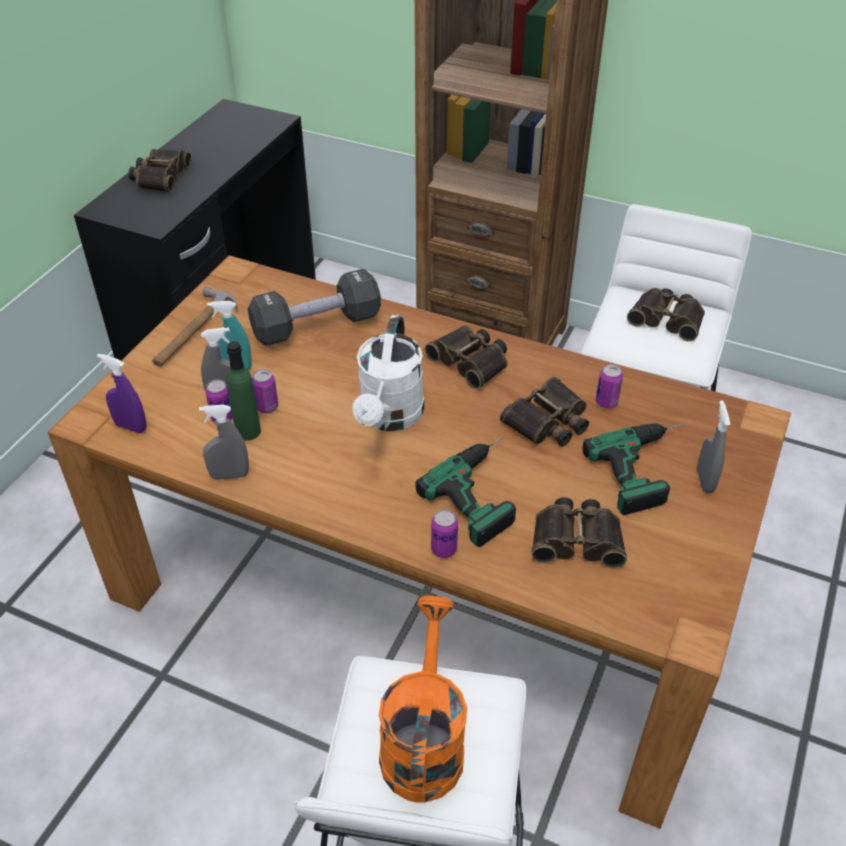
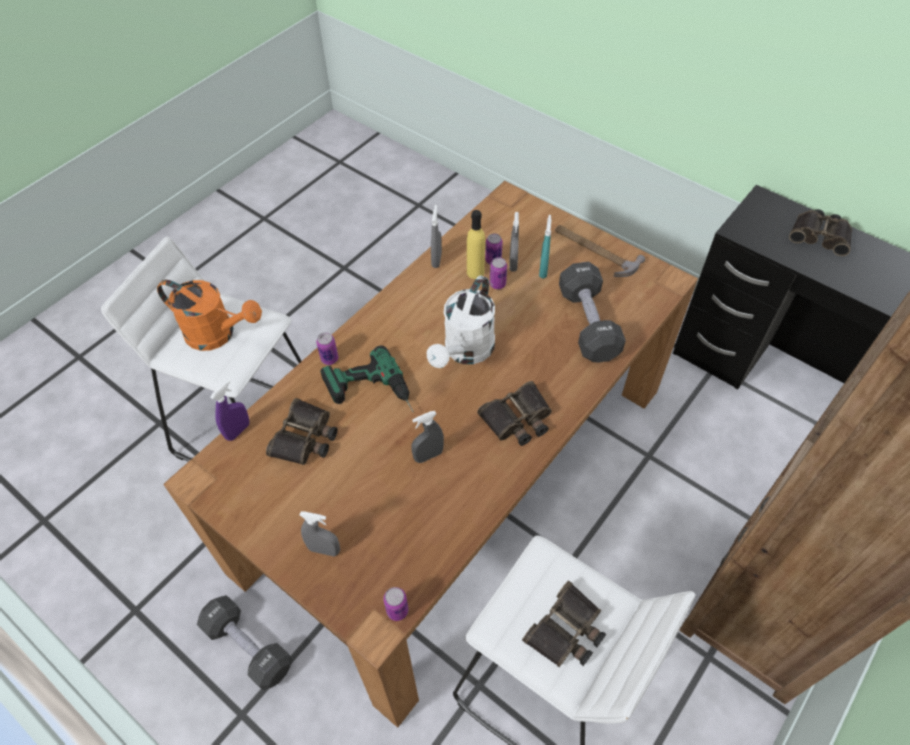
camera: 105 degrees right, 10 degrees up
(131, 427) = (497, 216): purple spray bottle -> purple spray bottle (238, 431)
(248, 431) = (475, 272): green bottle -> yellow bottle
(389, 417) = (465, 352): white watering can -> white watering can turned 90 degrees counterclockwise
(548, 422) = (428, 455): binoculars -> grey spray bottle
(606, 402) = (438, 507): can -> can (397, 610)
(649, 468) = (353, 512): power drill -> none
(732, 758) = (248, 647): none -> black dumbbell

